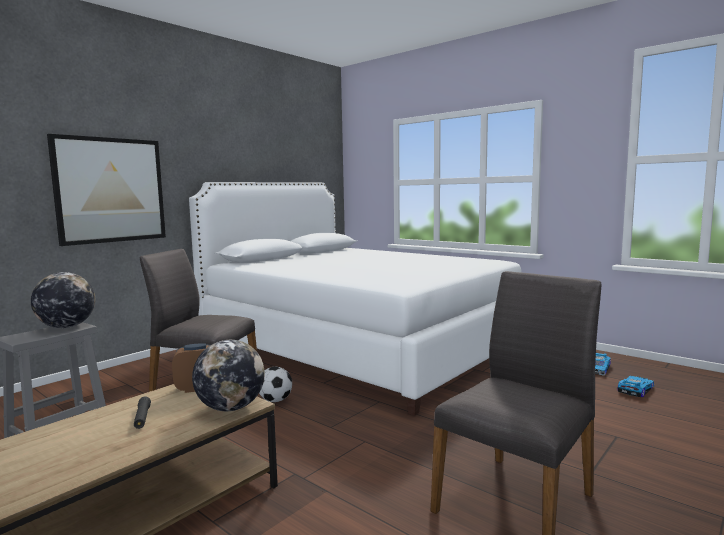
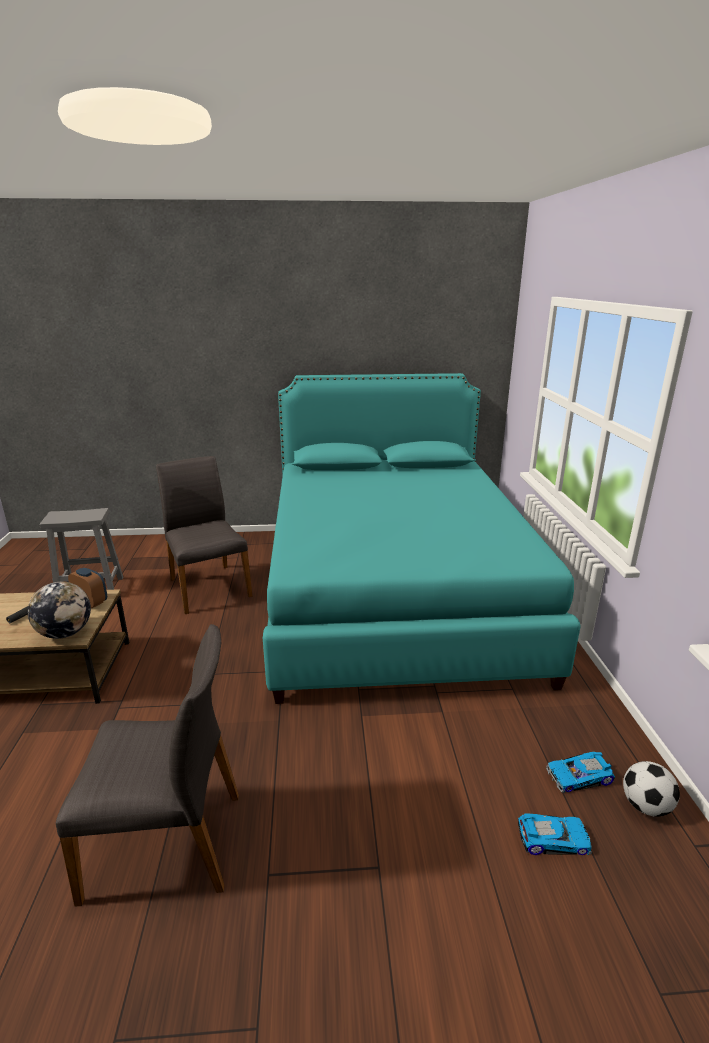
camera: 45 degrees right, 15 degrees up
(66, 327) = (89, 514): globe -> none
(110, 190) = (201, 383): picture -> none
(275, 400) = (226, 623): football -> football (645, 806)
(359, 345) = (393, 593): white bed -> turquoise bed

